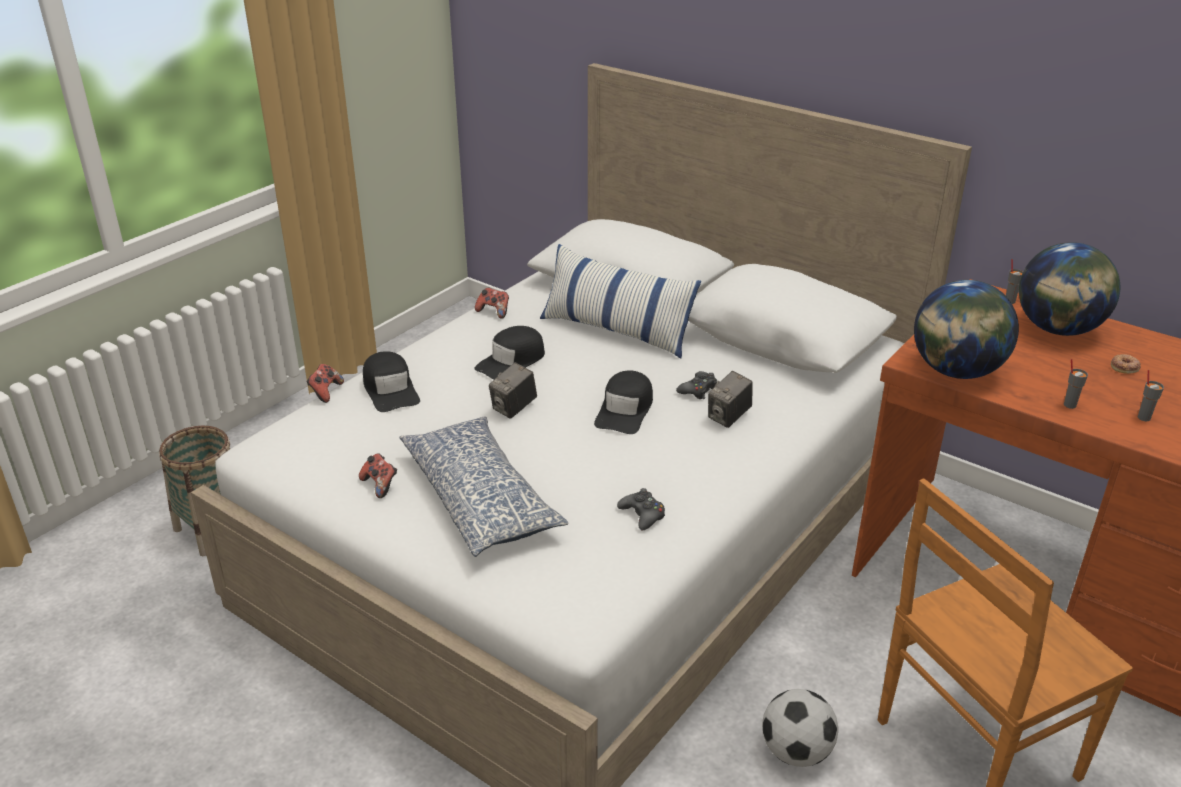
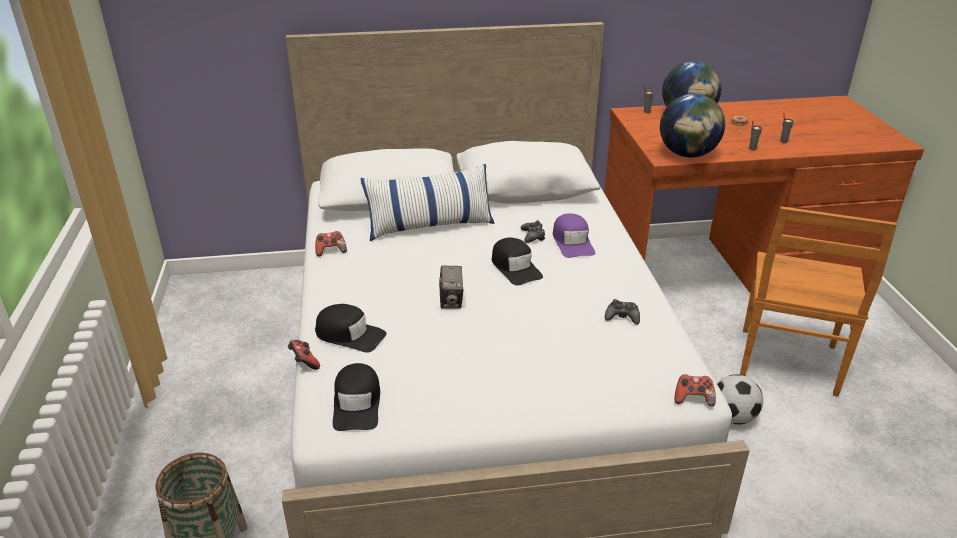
camera: 45 degrees left, 0 degrees up
(380, 485) = (454, 395): game controller -> game controller (693, 399)
(481, 498) = (526, 362): pillow -> none
(512, 361) = (399, 275): black cap -> black cap (357, 404)
(729, 417) = (572, 242): camera -> purple cap

